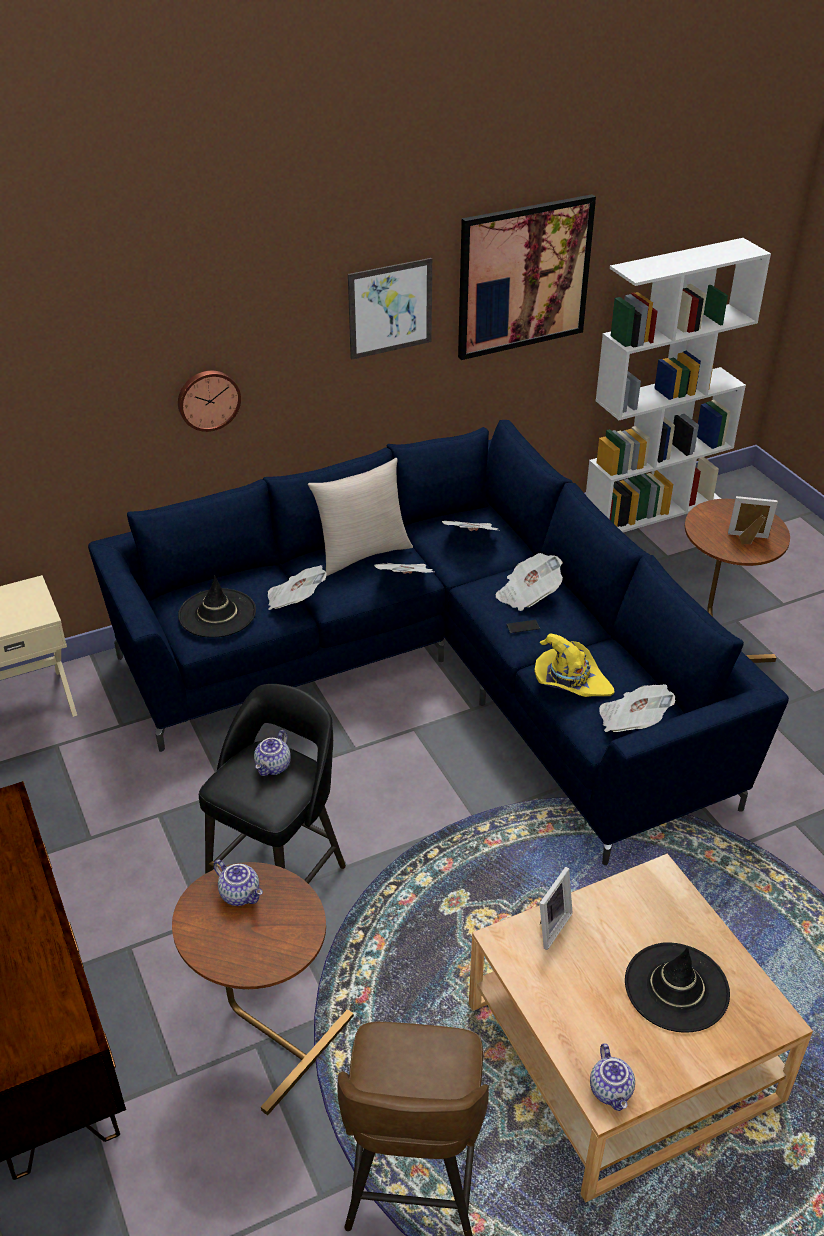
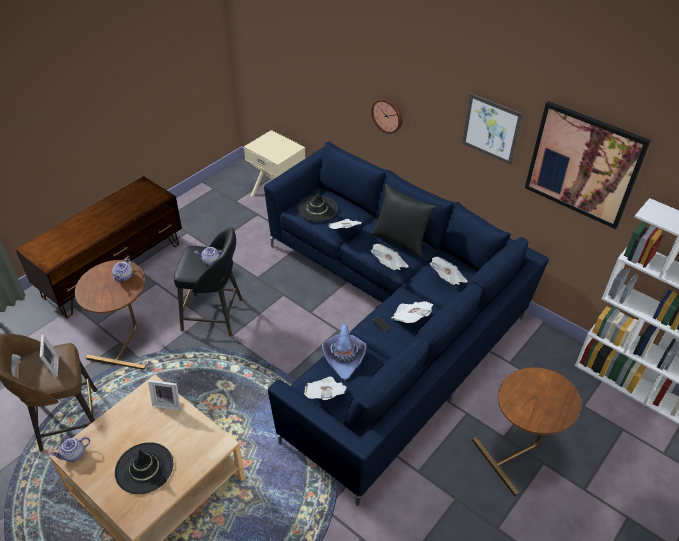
camera: 65 degrees right, 5 degrees up
(362, 553) = (400, 241): beige pillow -> black pillow
(570, 681) = (344, 357): yellow hat -> purple hat
(748, 539) = (531, 407): picture frame -> picture frame (51, 367)

